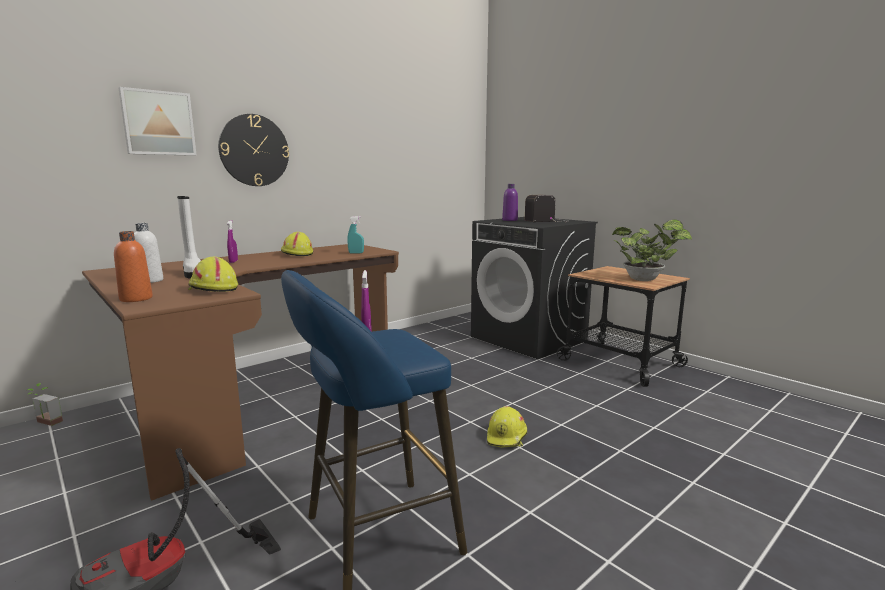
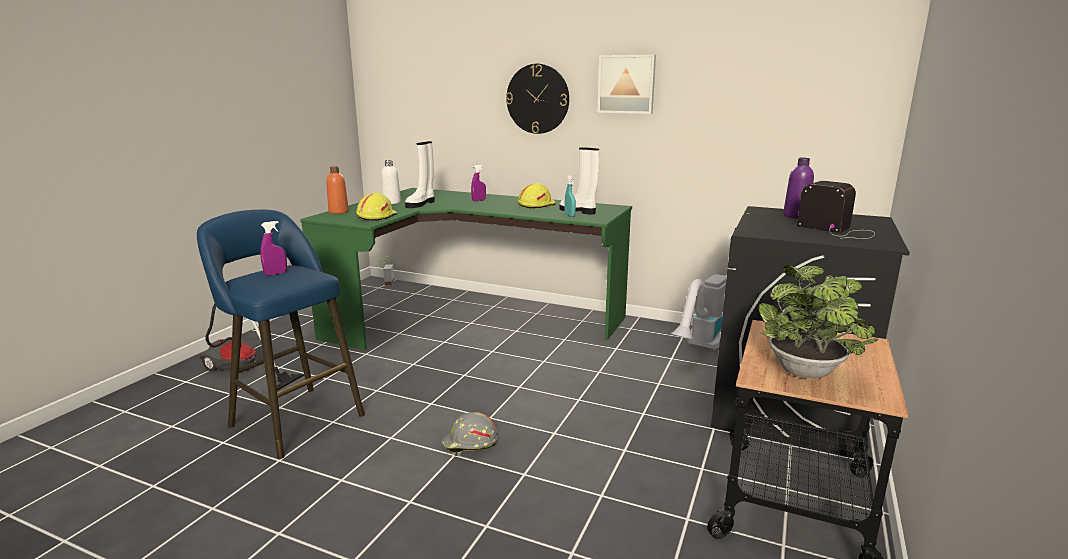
camera: 65 degrees right, 5 degrees up
(158, 123) = (466, 78): picture -> picture (626, 84)
(256, 393) = (470, 317): brown desk -> green desk
(346, 250) = (578, 211): none -> white boot
(436, 335) = (702, 347): none -> vacuum cleaner
(507, 437) = (470, 444): yellow hard hat -> grey hard hat

